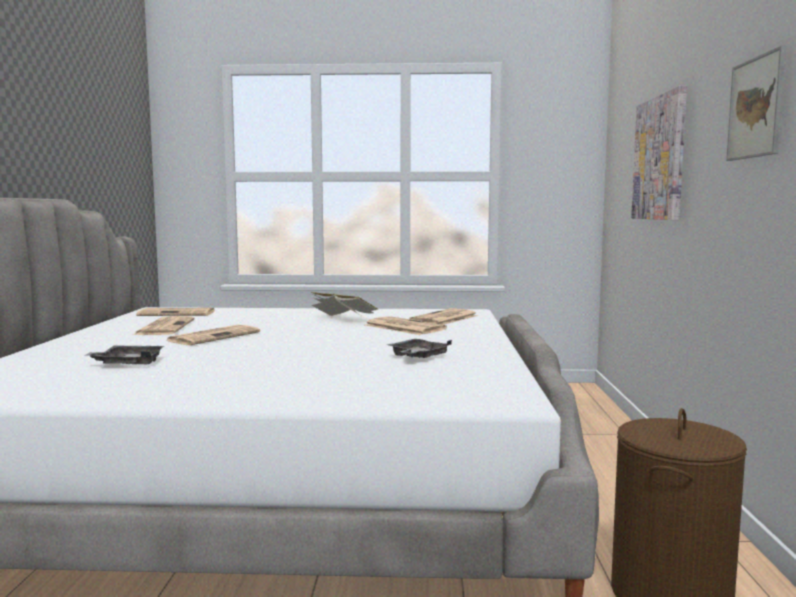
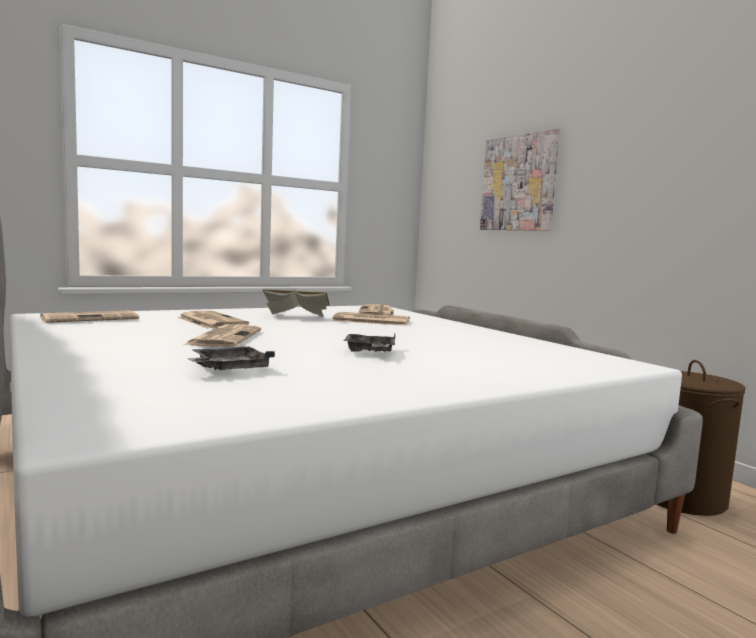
camera: 35 degrees left, 0 degrees up
(164, 327) = (129, 332): newspaper -> newspaper (210, 321)
(417, 357) = (466, 341): grey tray -> grey tray (370, 352)
(756, 107) = (659, 150): picture -> none

